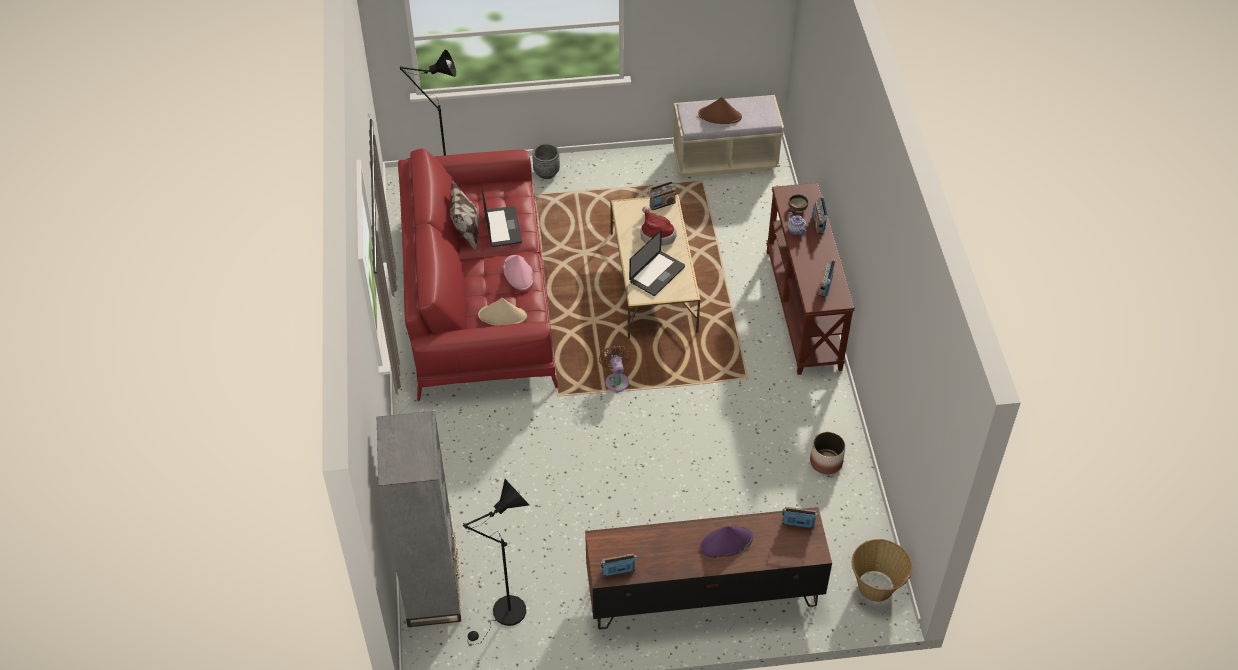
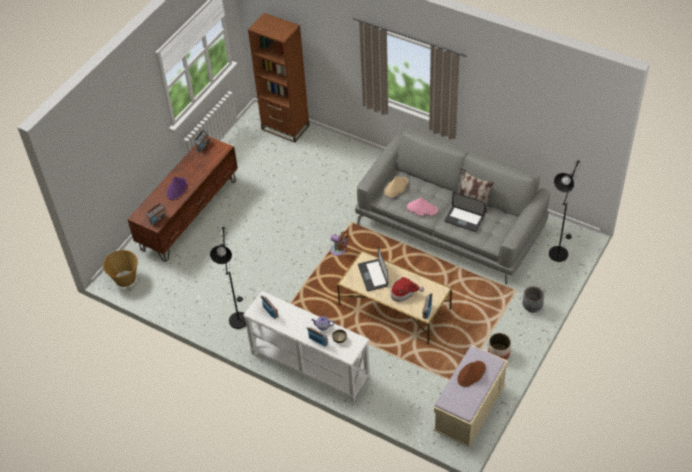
camera: 130 degrees right, 0 degrees up
(433, 591) = (285, 127): grey bookcase -> brown bookcase
(479, 296) = (451, 225): red sofa -> grey sofa
(504, 616) = (249, 144): black floor lamp -> black floor lamp (238, 317)
(804, 309) = (309, 366): brown console table -> white console table
(826, 462) = (205, 306): planter -> planter (498, 353)

